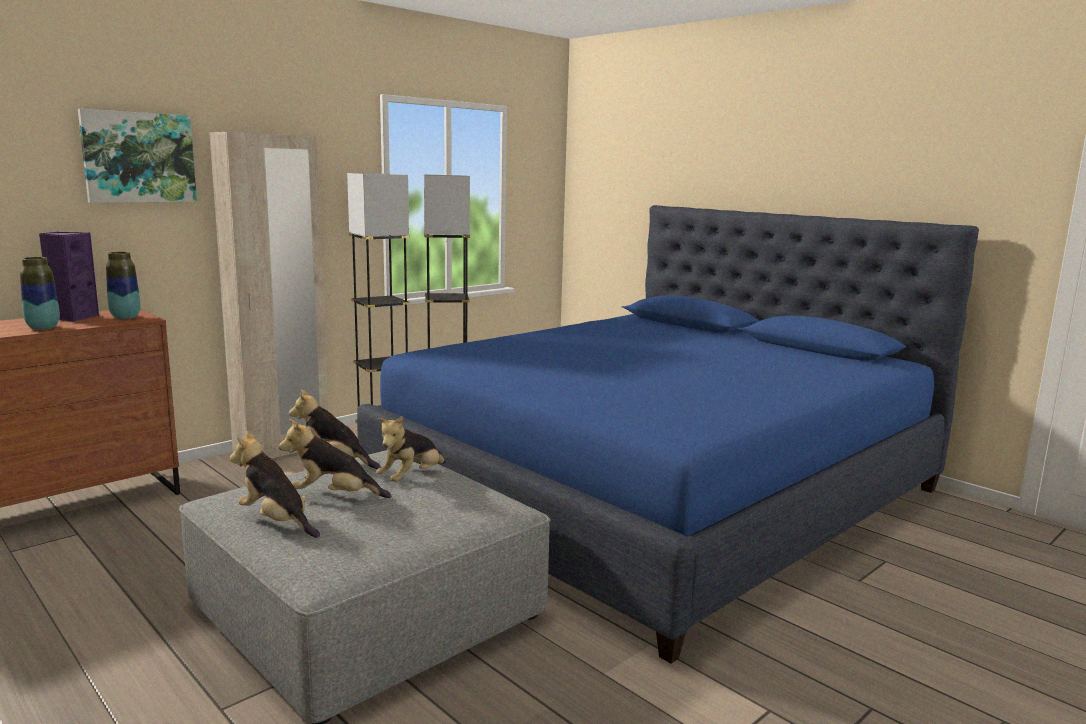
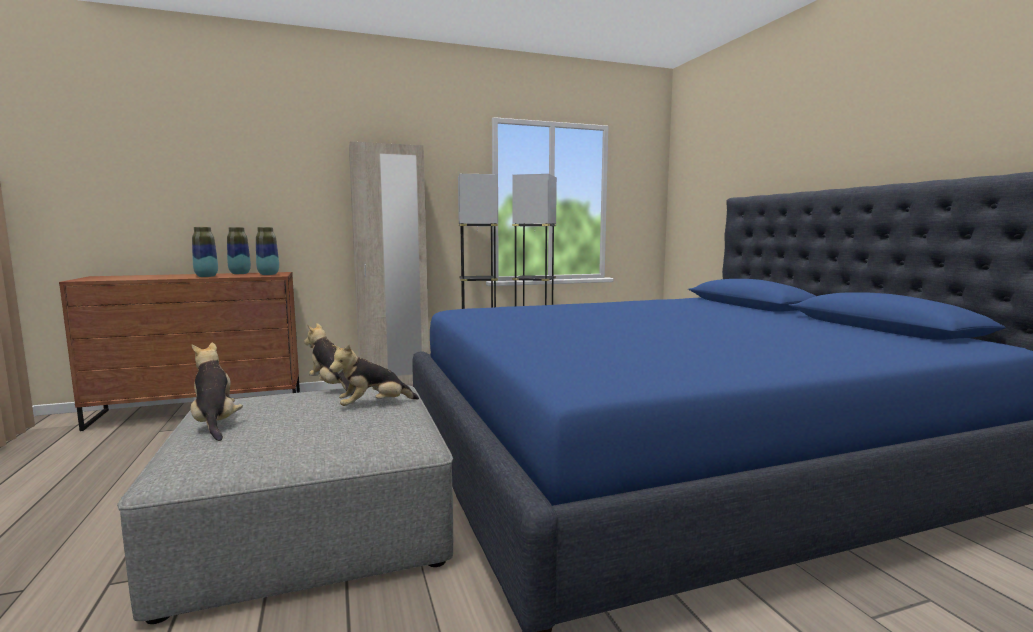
camera: 25 degrees right, 5 degrees down
(73, 317) = (240, 274): purple speaker -> vase
(139, 157) = (298, 164): picture -> none
(334, 496) = (286, 411): plush toy -> none

